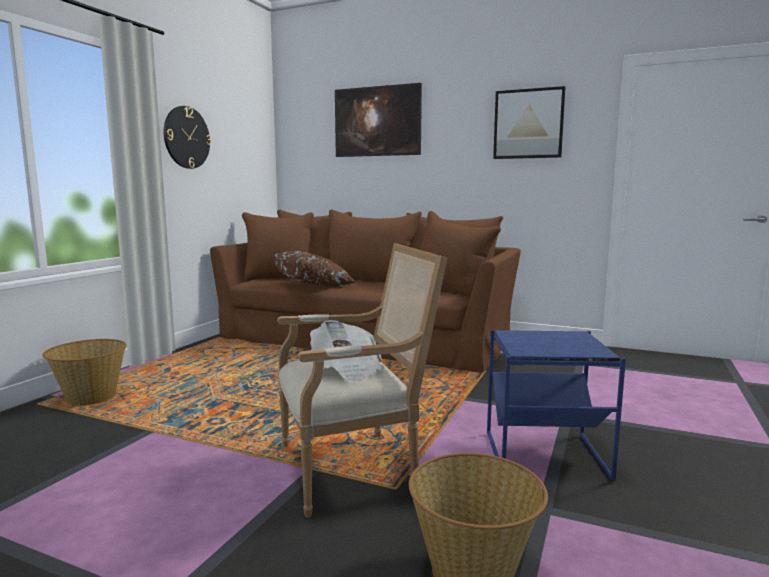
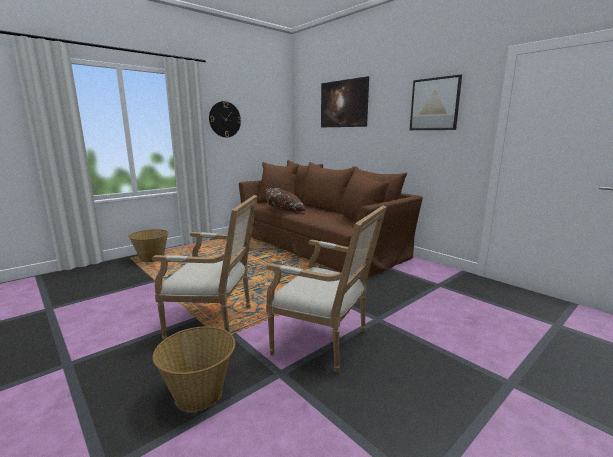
camera: 25 degrees right, 5 degrees up
(346, 370) = (208, 267): newspaper -> none
(546, 456) = (326, 342): blue side table -> armchair

